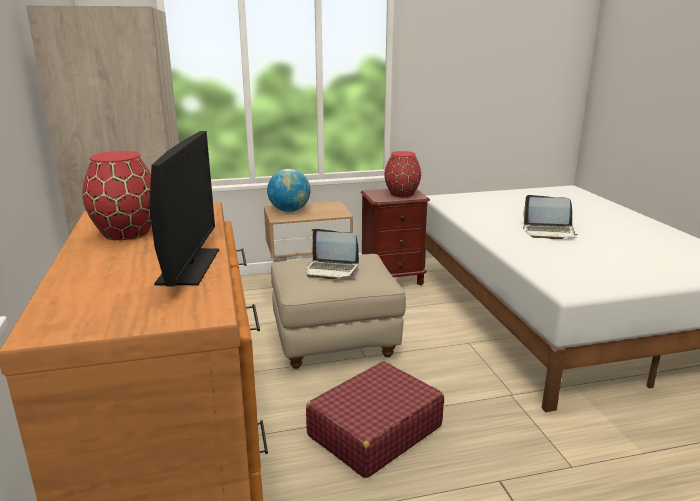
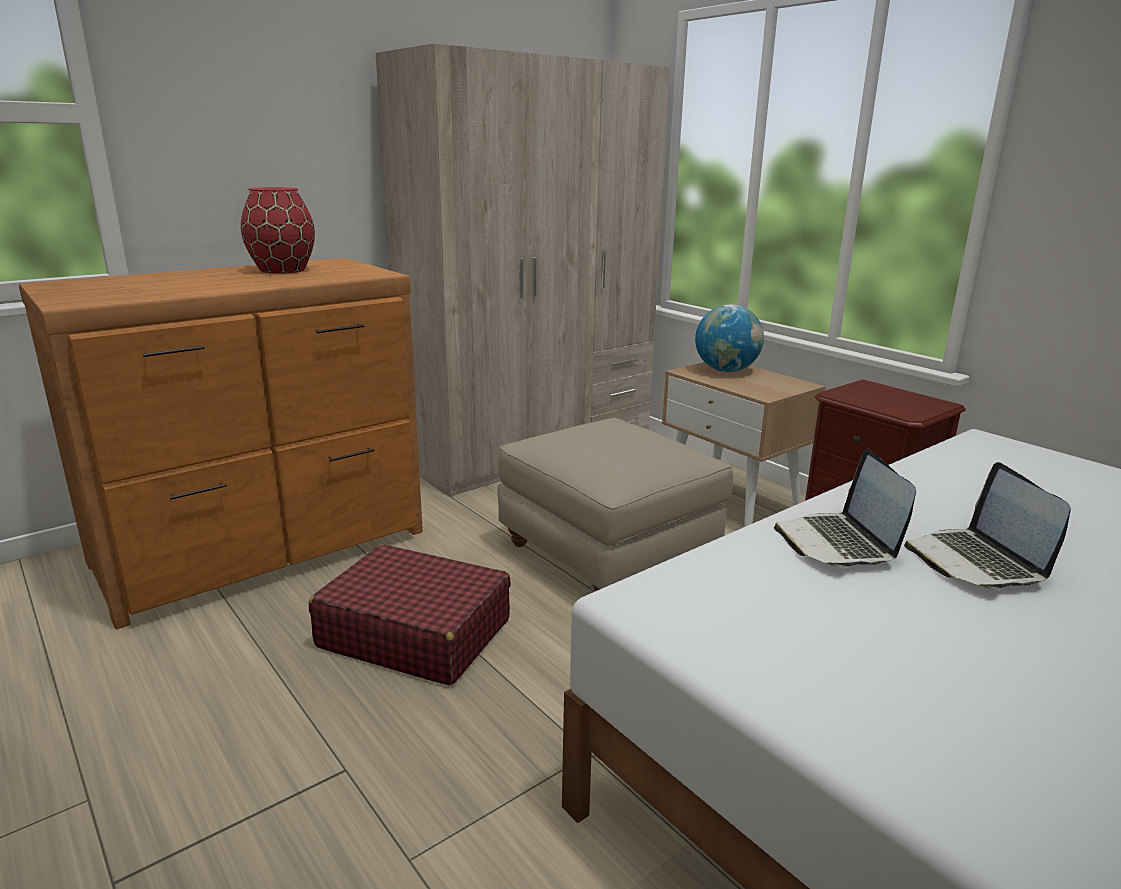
camera: 65 degrees right, 0 degrees up
(189, 266) = (191, 289): monitor -> none
(332, 270) = (597, 440): laptop -> laptop (838, 543)
(402, 194) = (896, 403): red vase -> none

